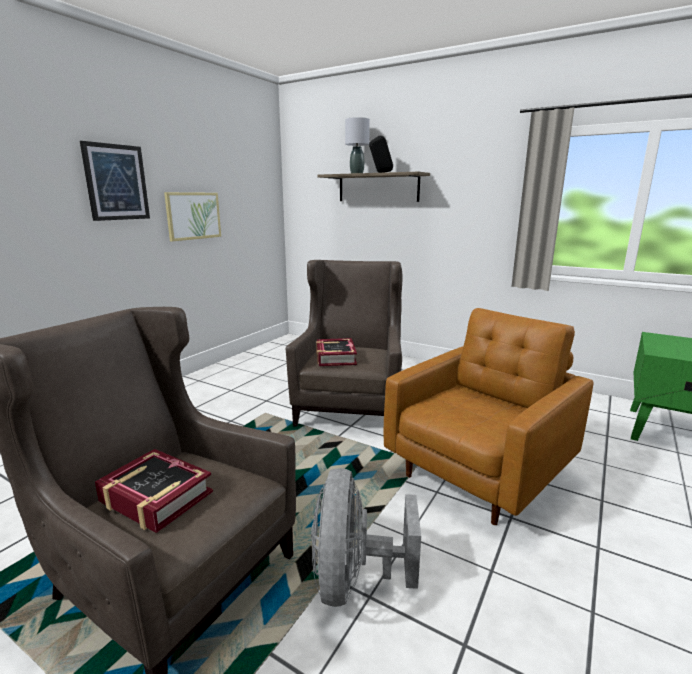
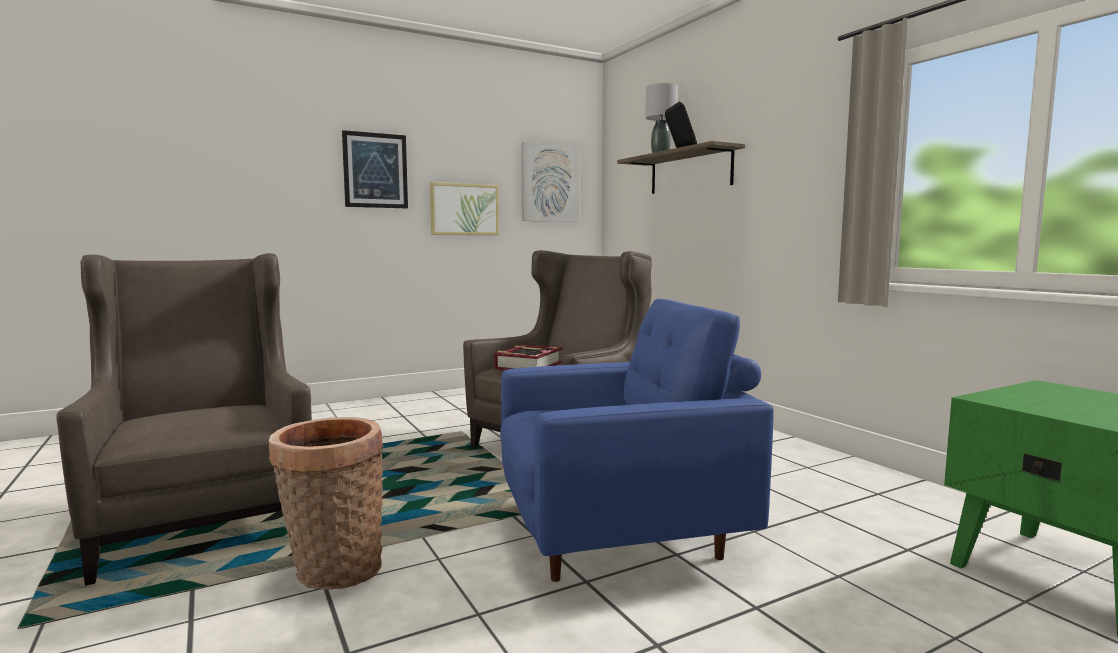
camera: 30 degrees right, 10 degrees down
(155, 497) = (179, 415): book -> none
(251, 189) = (550, 183): none -> picture
(354, 579) = (333, 571): grey fan -> basket
(480, 472) = (620, 533): brown armchair -> blue armchair

